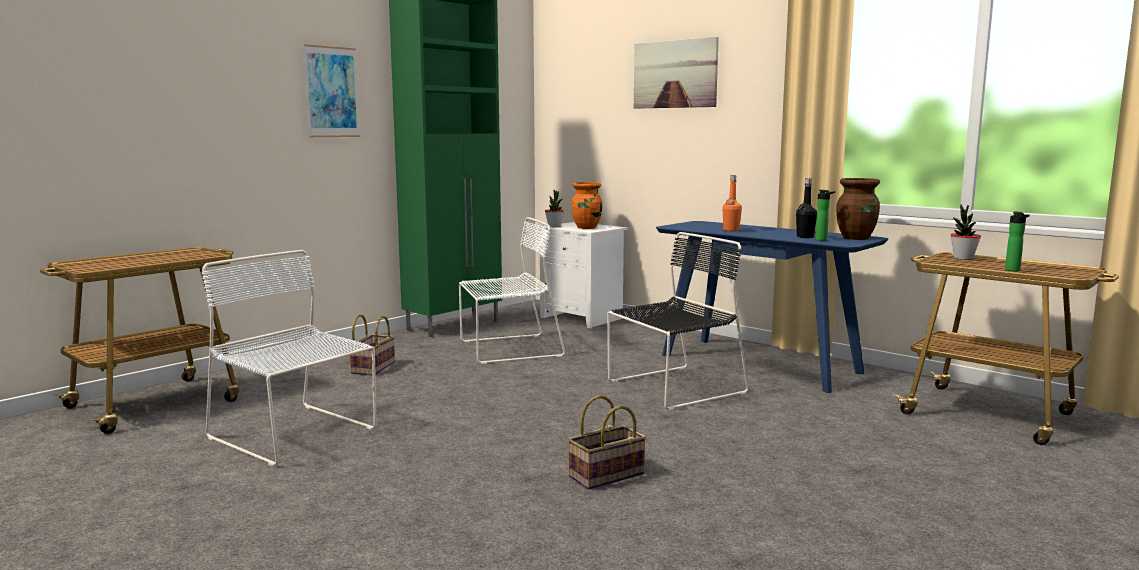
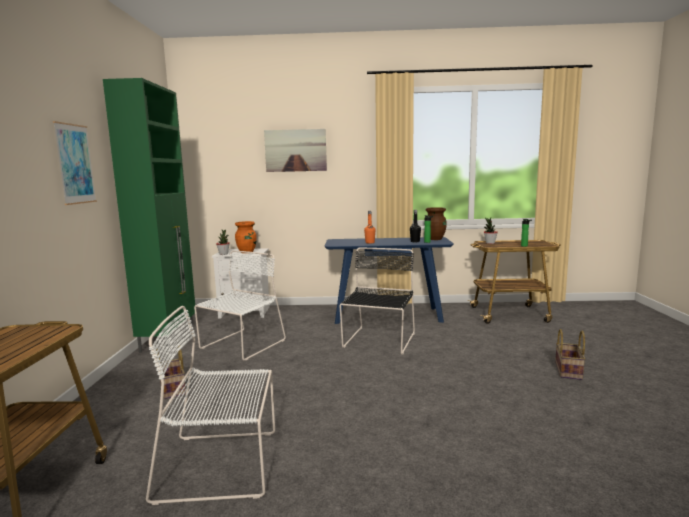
camera: 40 degrees left, 0 degrees up
(606, 476) = (455, 404): basket -> basket (569, 371)

